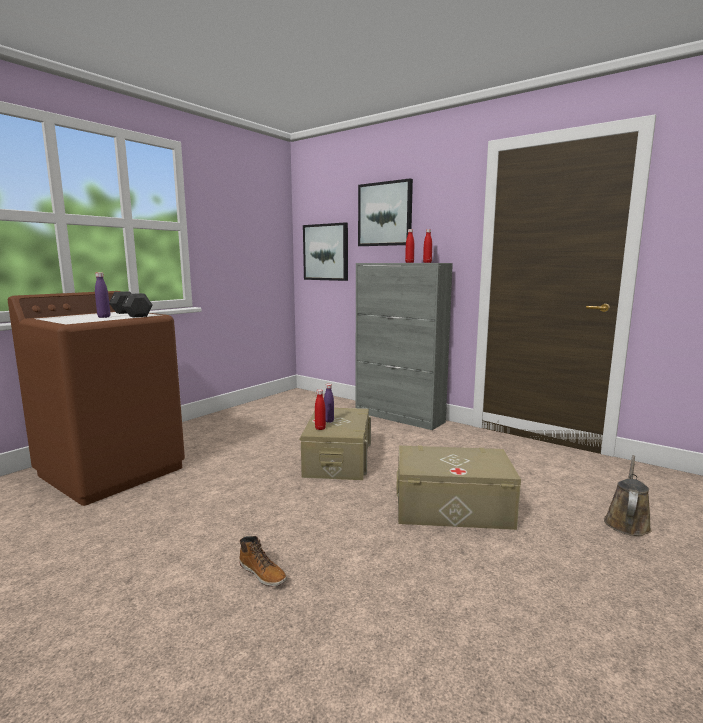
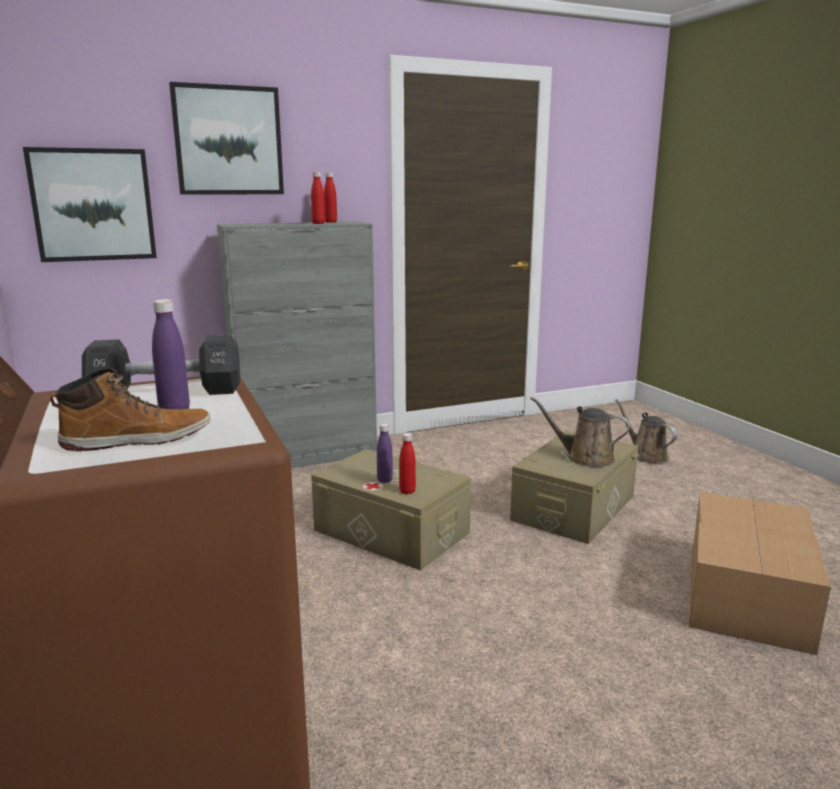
camera: 60 degrees left, 5 degrees up
(263, 573) = (649, 654): boot -> boot (137, 439)
(399, 616) = (748, 592): none -> cardboard box
(452, 463) = (585, 458): none -> brown watering can

